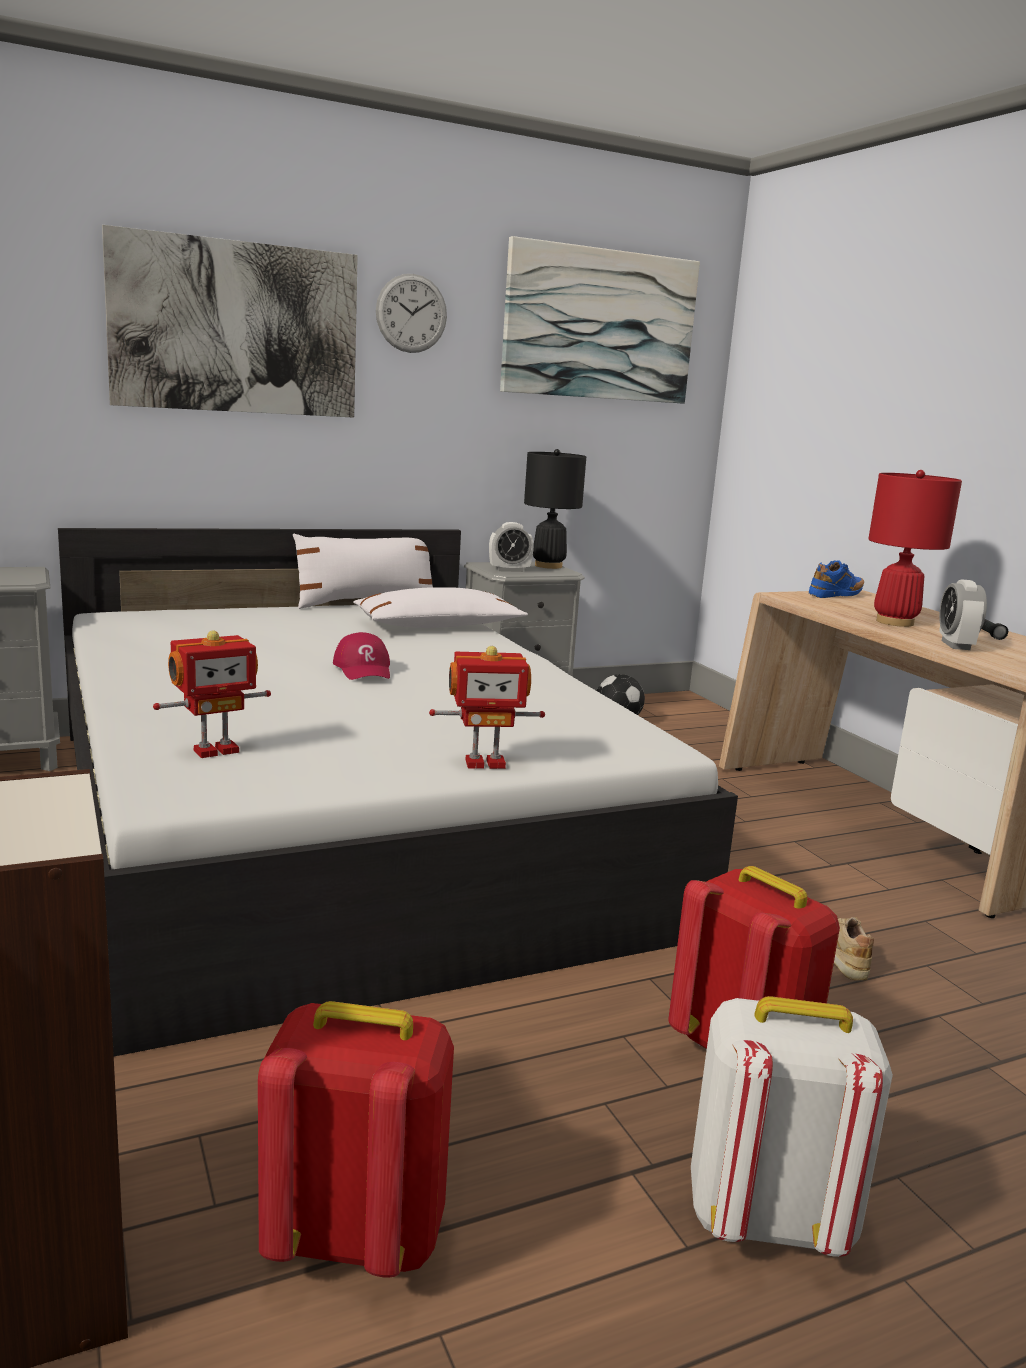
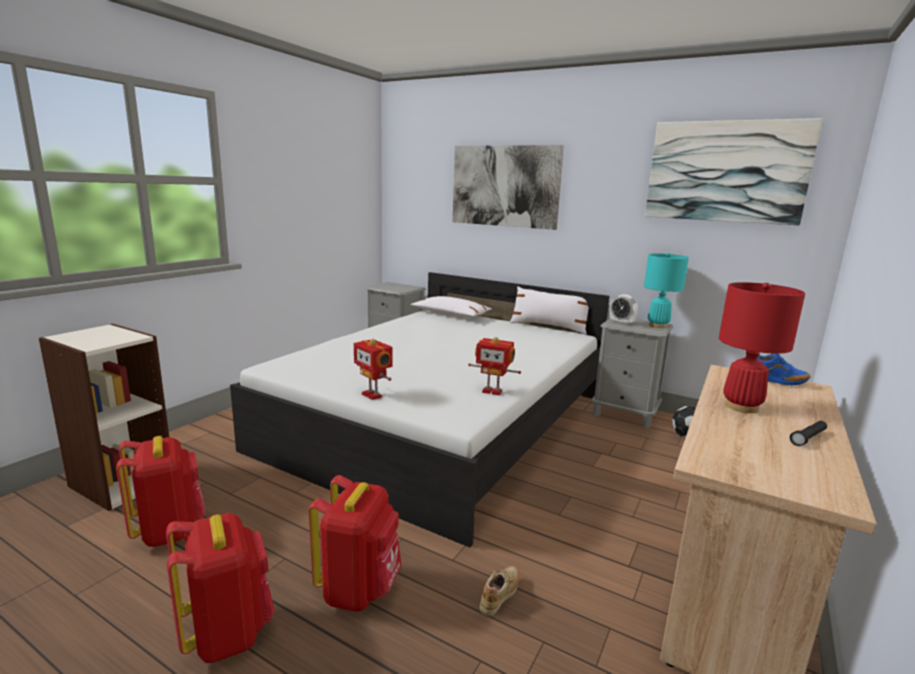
camera: 55 degrees right, 0 degrees up
(215, 750) = (318, 359): toy robot -> toy robot (492, 391)
(364, 669) = (449, 350): red cap -> none
(411, 313) = (592, 173): wall clock -> none
(438, 626) = (546, 344): white pillow -> white pillow (450, 315)
(548, 566) = (658, 325): black table lamp -> turquoise table lamp
(767, 1218) = (227, 633): white backpack -> red backpack
(955, 645) = (722, 432): alarm clock -> none

